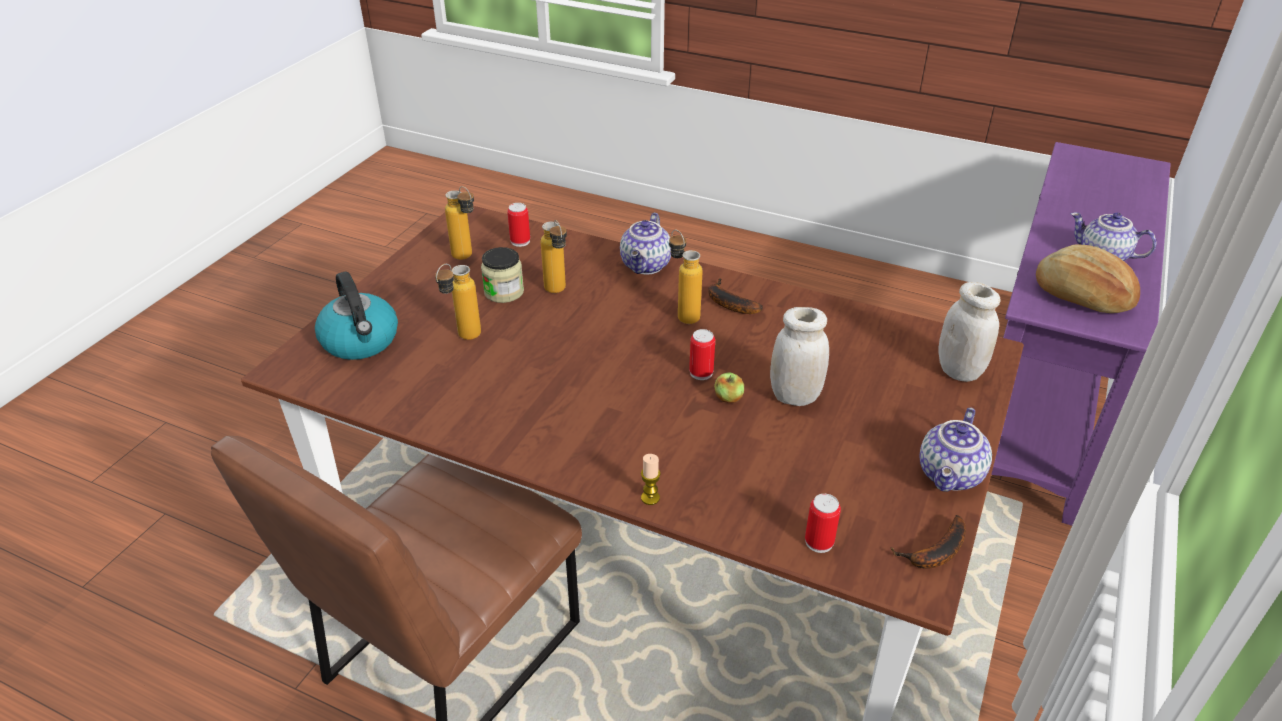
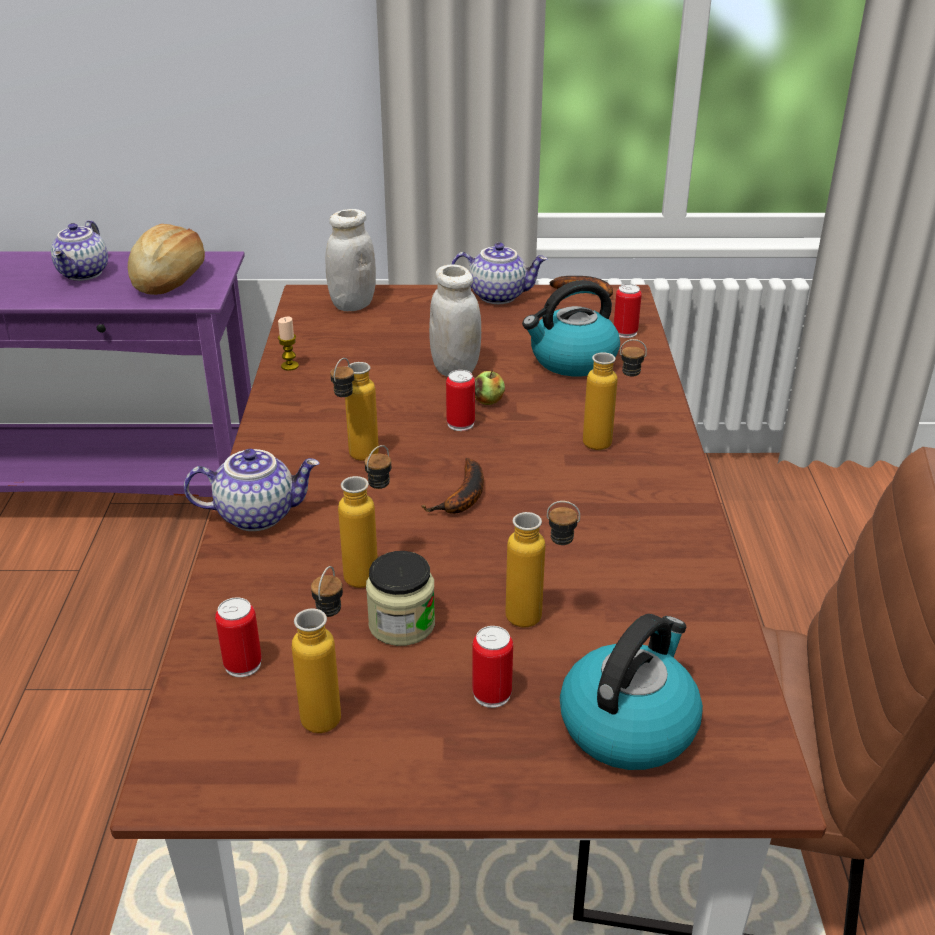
camera: 115 degrees left, 5 degrees down
(426, 306) = (492, 694): none -> can
(617, 441) = (609, 444): none -> bottle
(650, 498) = (661, 409): candle -> candle (289, 366)
(727, 303) = (313, 435): banana -> banana (463, 497)
(774, 475) = (572, 360): none -> kettle

